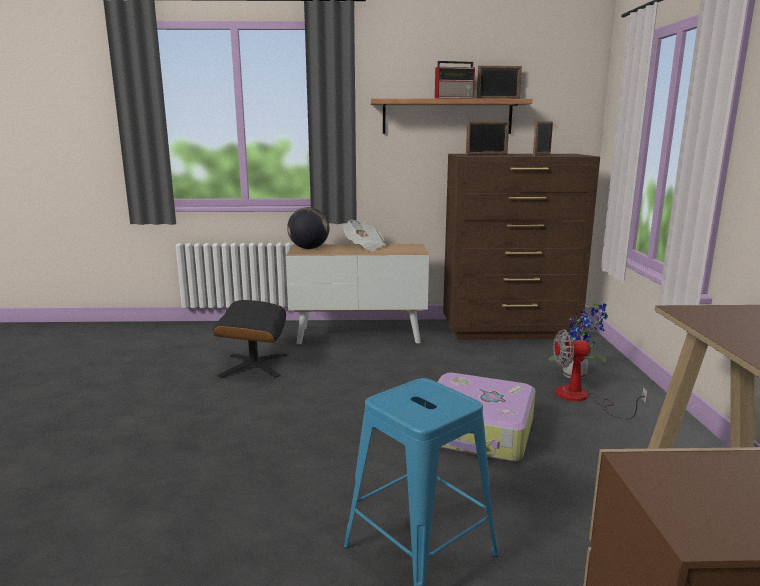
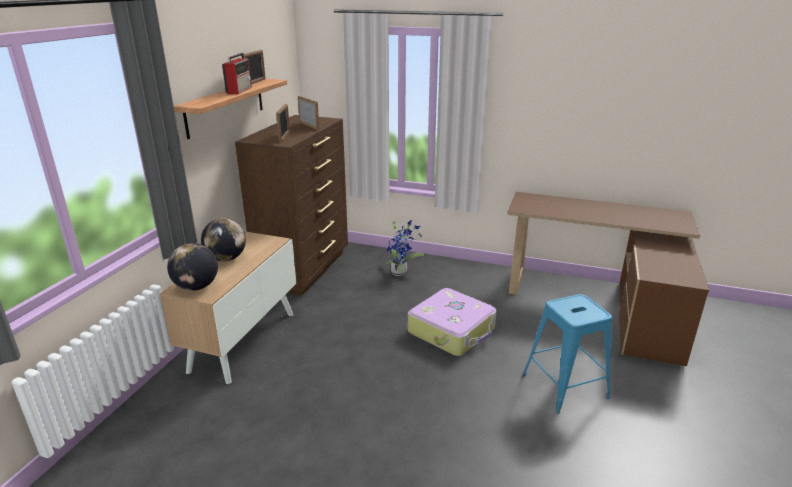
camera: 70 degrees left, 10 degrees up
(253, 365) = (261, 422): black ottoman -> none
(364, 247) = (226, 258): newspaper -> globe
(582, 398) = (430, 282): fan -> none

